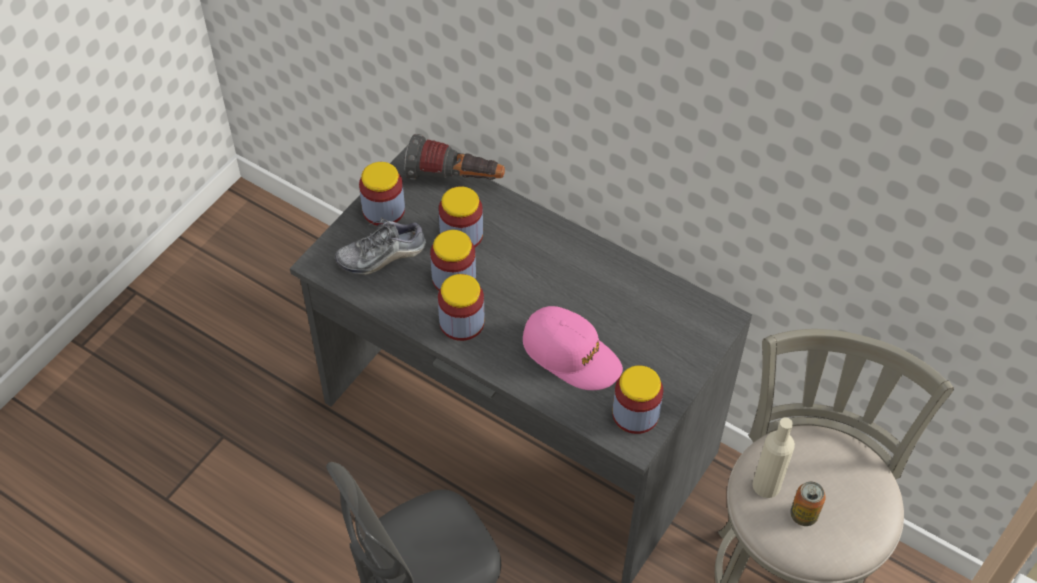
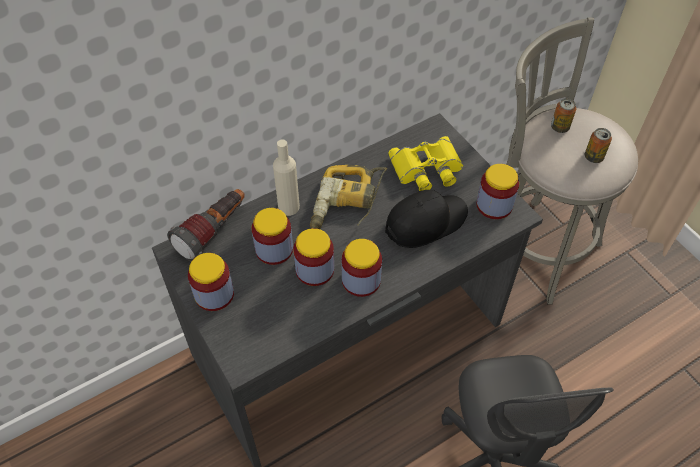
camera: 65 degrees left, 0 degrees up
(381, 255) = (262, 312): shoe -> none
(555, 274) = (347, 204): none -> power drill
(571, 354) = (426, 222): pink cap -> black cap
(650, 331) = (427, 170): none -> yellow binoculars
(766, 485) = (565, 166): beige bottle -> beige bottle (288, 207)
(833, 462) = (559, 127): none -> can

